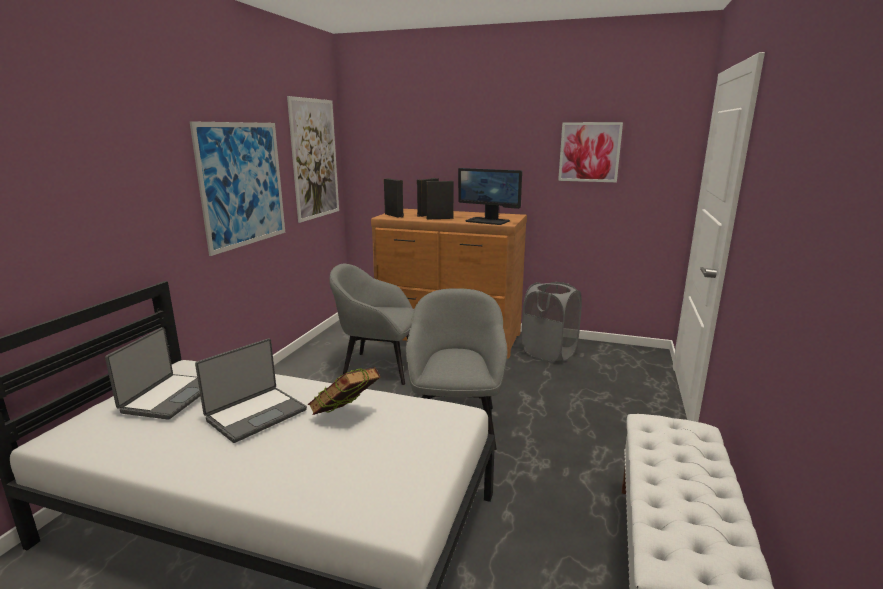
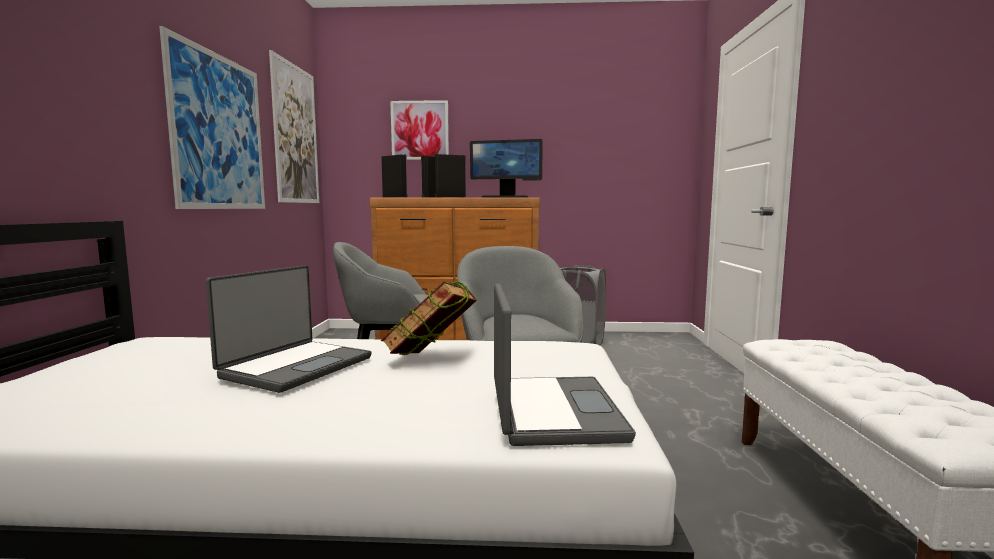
camera: 15 degrees left, 10 degrees down
(169, 397) = (138, 363): laptop -> laptop (551, 411)
(589, 152) = (597, 132): picture -> picture (420, 130)

